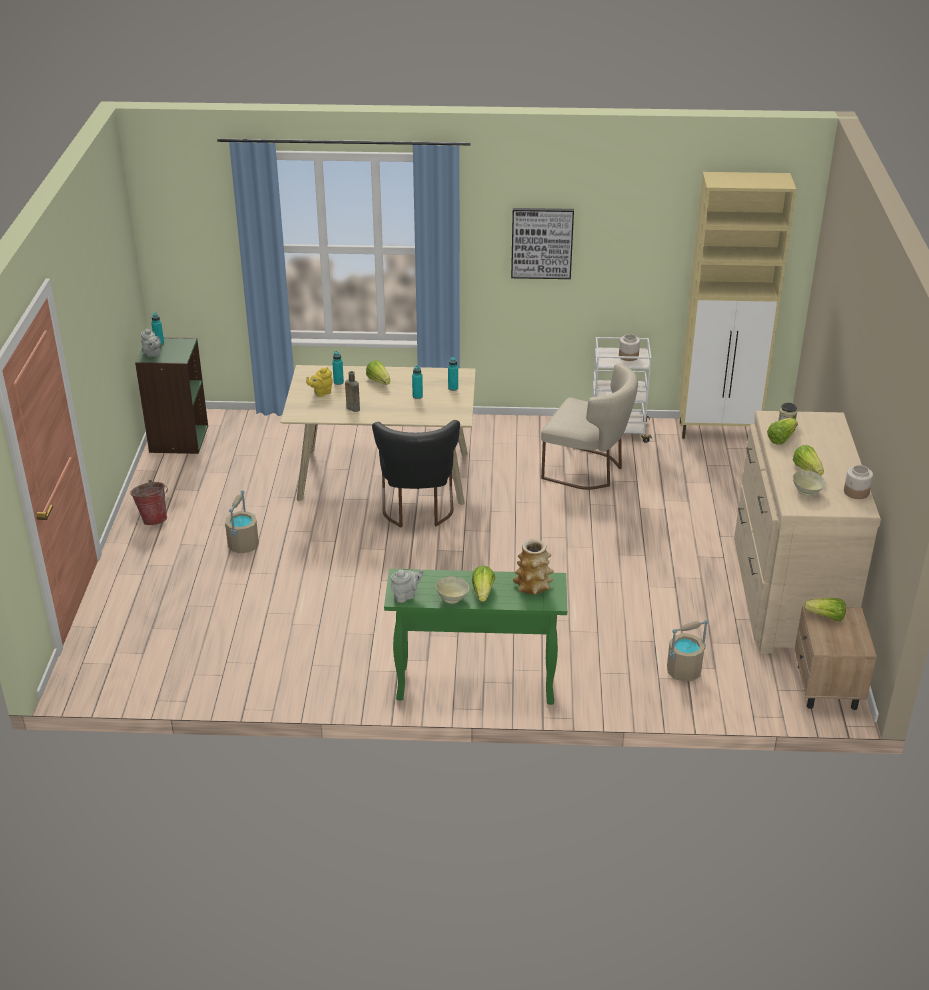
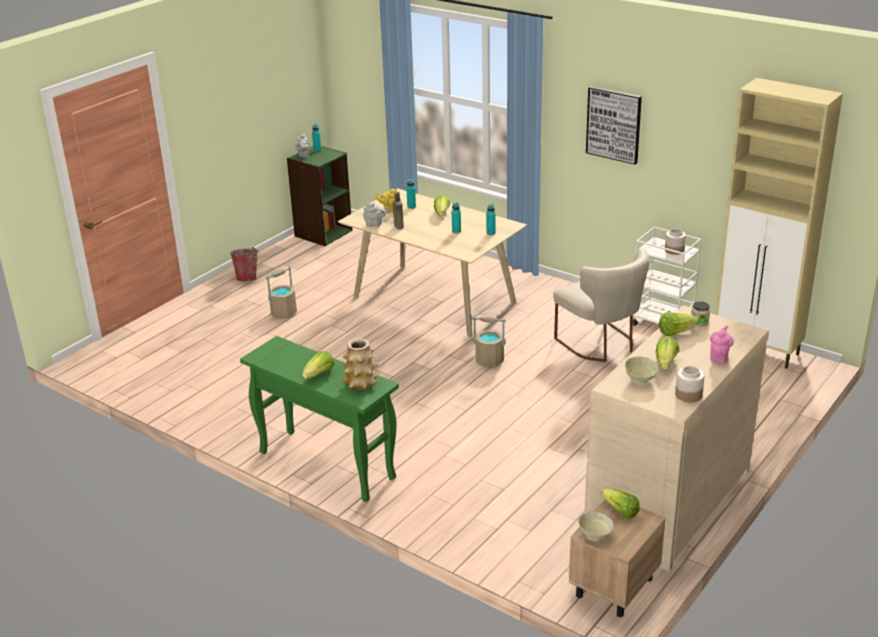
camera: 35 degrees right, 5 degrees down
(406, 596) = (263, 357): grey teapot -> grey teapot (375, 224)
(418, 509) = (432, 329): black chair -> none
(452, 599) = (292, 371): beige bowl -> beige bowl (595, 536)
(683, 671) = (500, 521): beige bucket -> beige bucket (489, 360)
(838, 449) = (719, 357): none -> pink teapot

